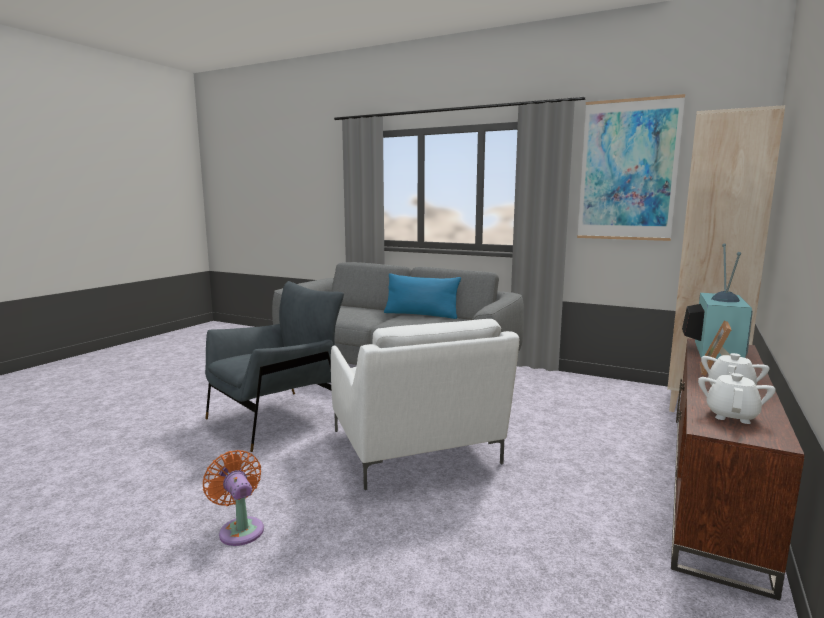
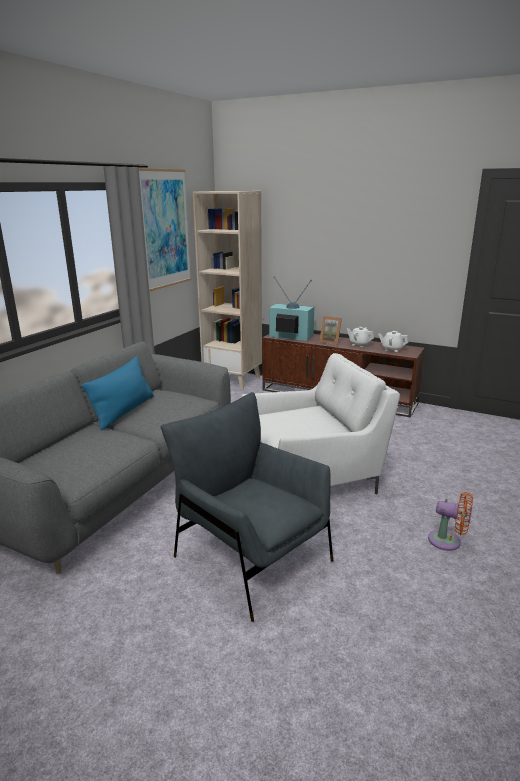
camera: 90 degrees left, 10 degrees up
(240, 529) = (448, 541): orange fan -> orange fan turned 120 degrees counterclockwise

